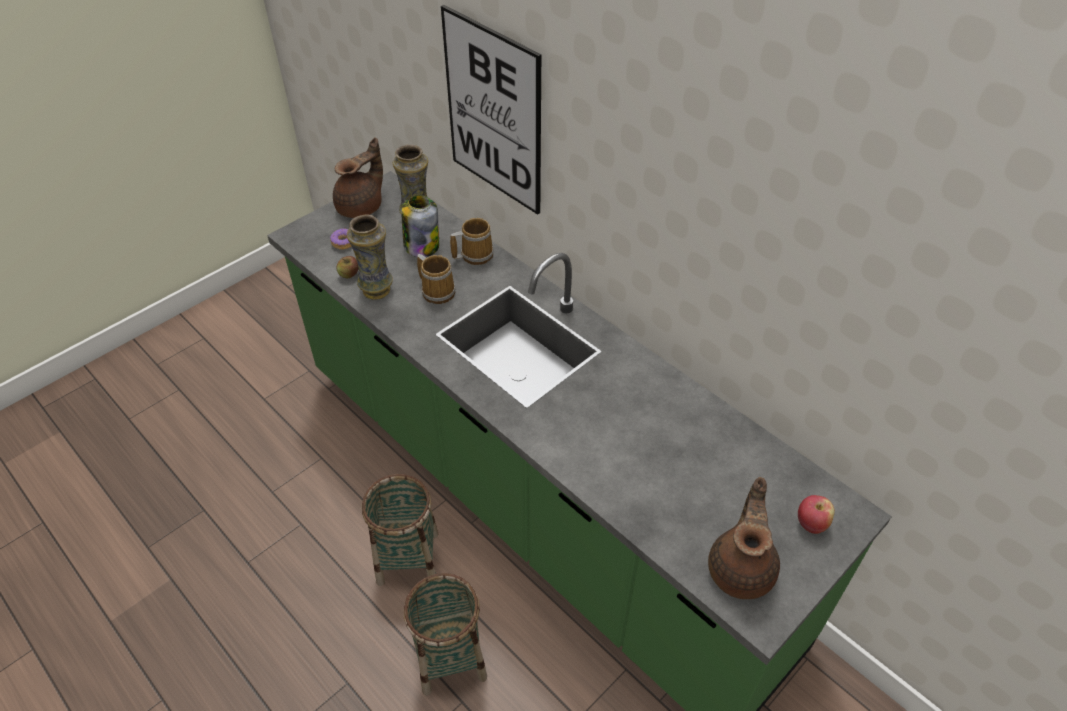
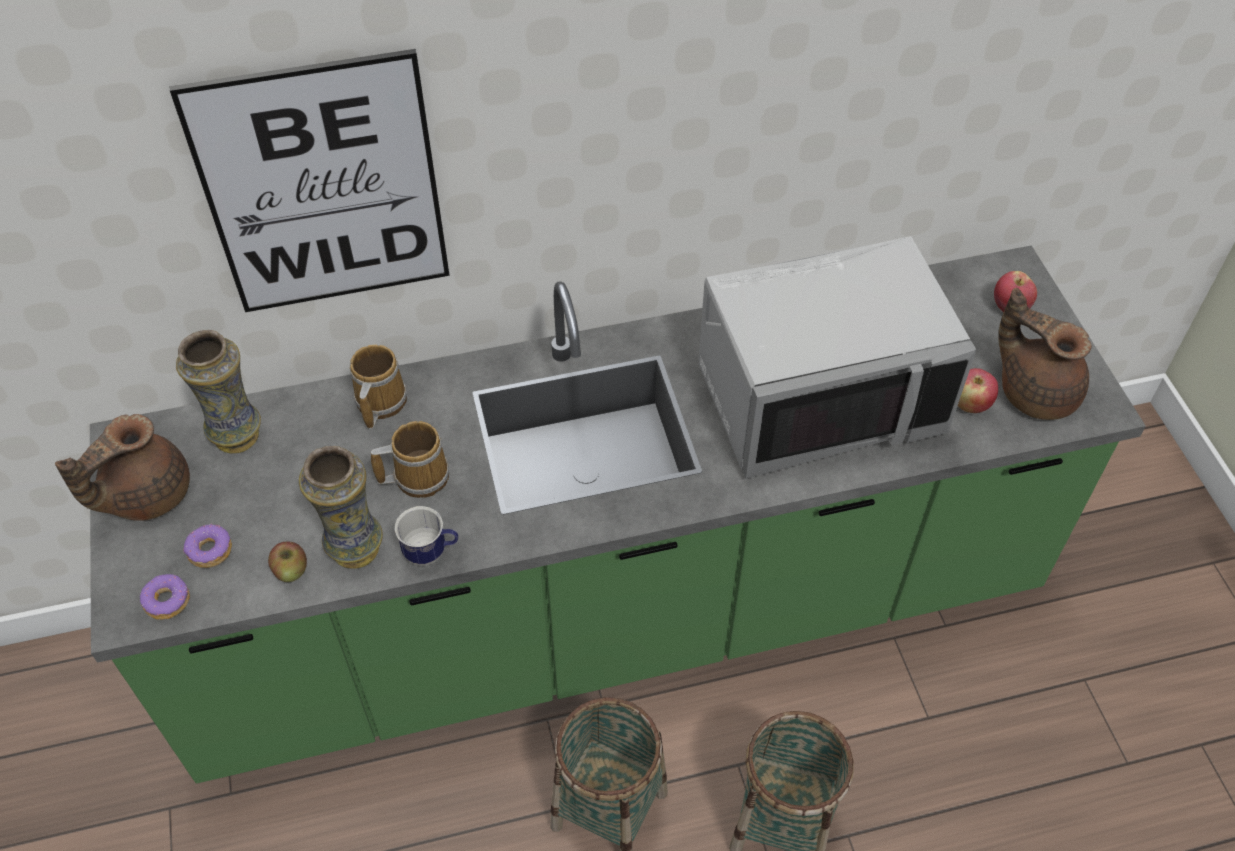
camera: 60 degrees left, 5 degrees up
(307, 243) = (167, 601): none -> donut
(362, 207) = (144, 494): brown teapot -> brown teapot turned 120 degrees counterclockwise
(392, 318) = (431, 552): none -> mug
(421, 245) = (305, 455): jar -> none
(631, 442) = (819, 397): none -> grey microwave
(694, 531) = (970, 404): none -> apple

